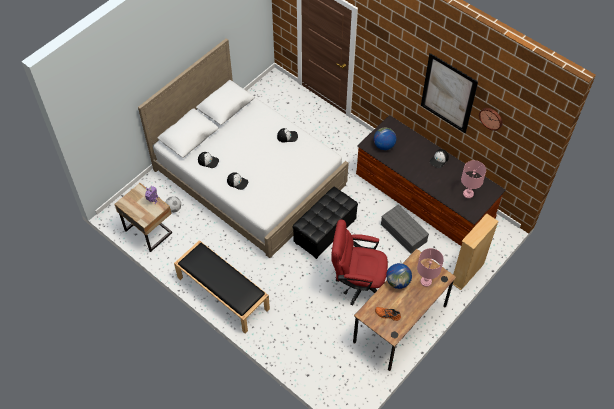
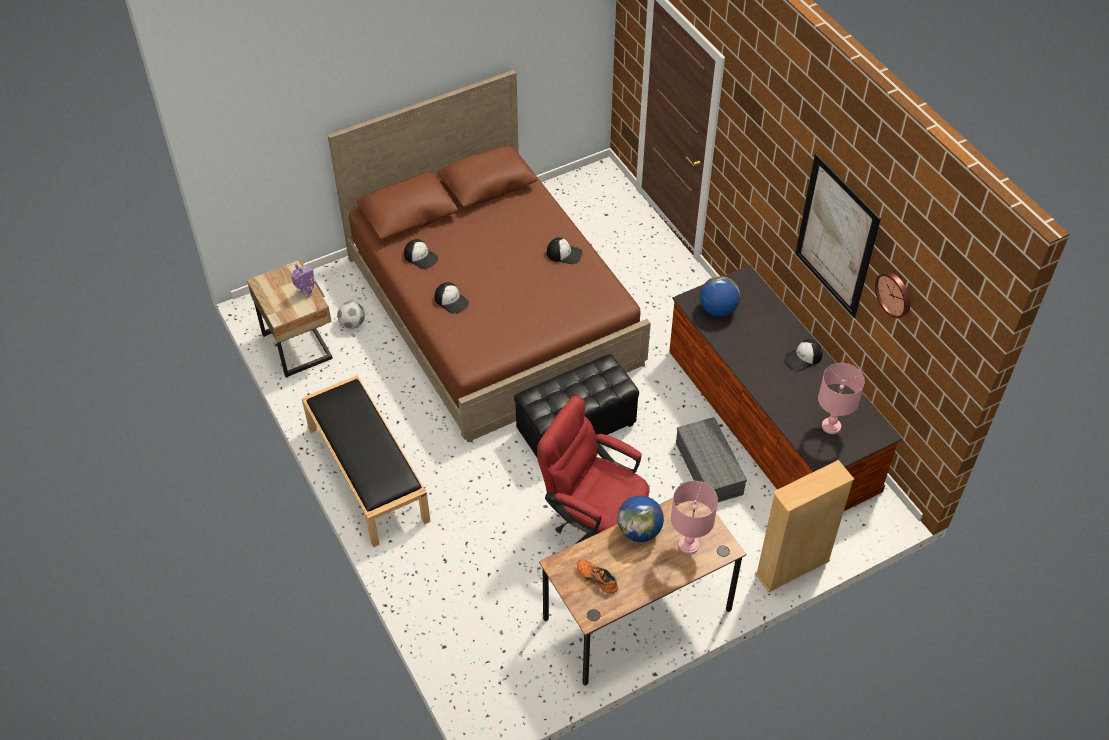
camera: 20 degrees right, 5 degrees down
(250, 176) = (493, 309): white bed -> brown bed

